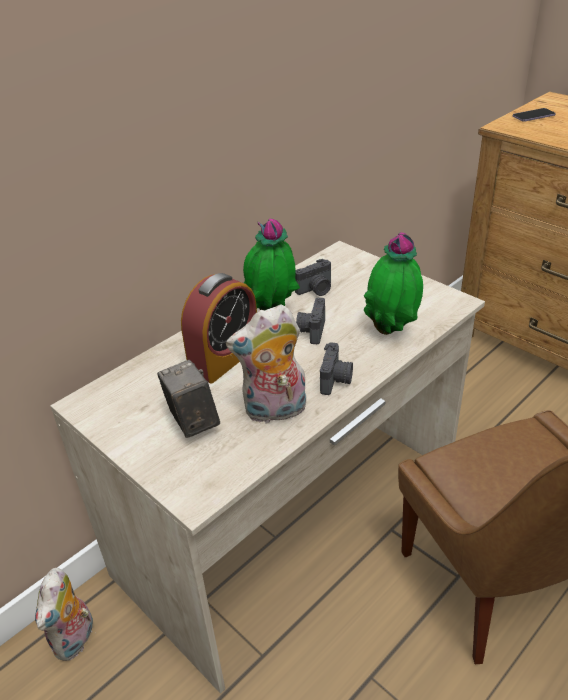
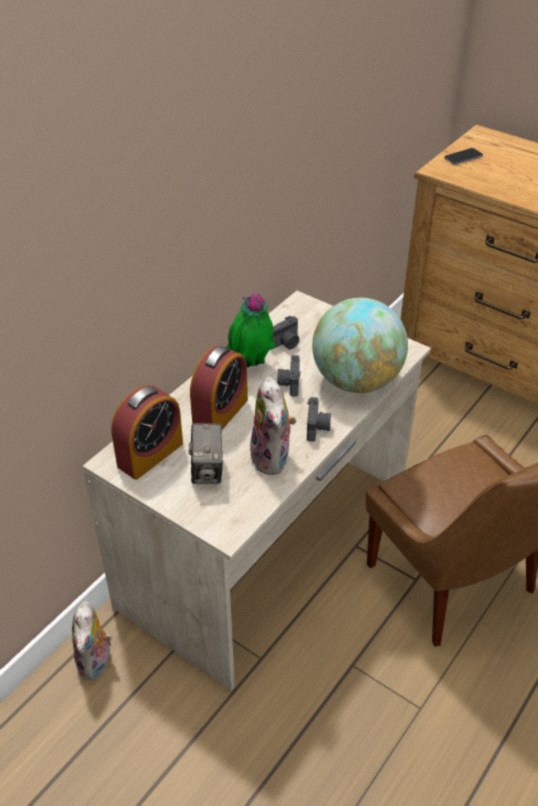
camera: 10 degrees left, 5 degrees up
(131, 398) = (150, 454): none -> alarm clock
(192, 420) = (207, 470): camera -> camera turned 150 degrees counterclockwise
(275, 412) = (273, 458): plush toy -> plush toy turned 75 degrees counterclockwise
(392, 331) = (357, 381): potted plant -> globe

